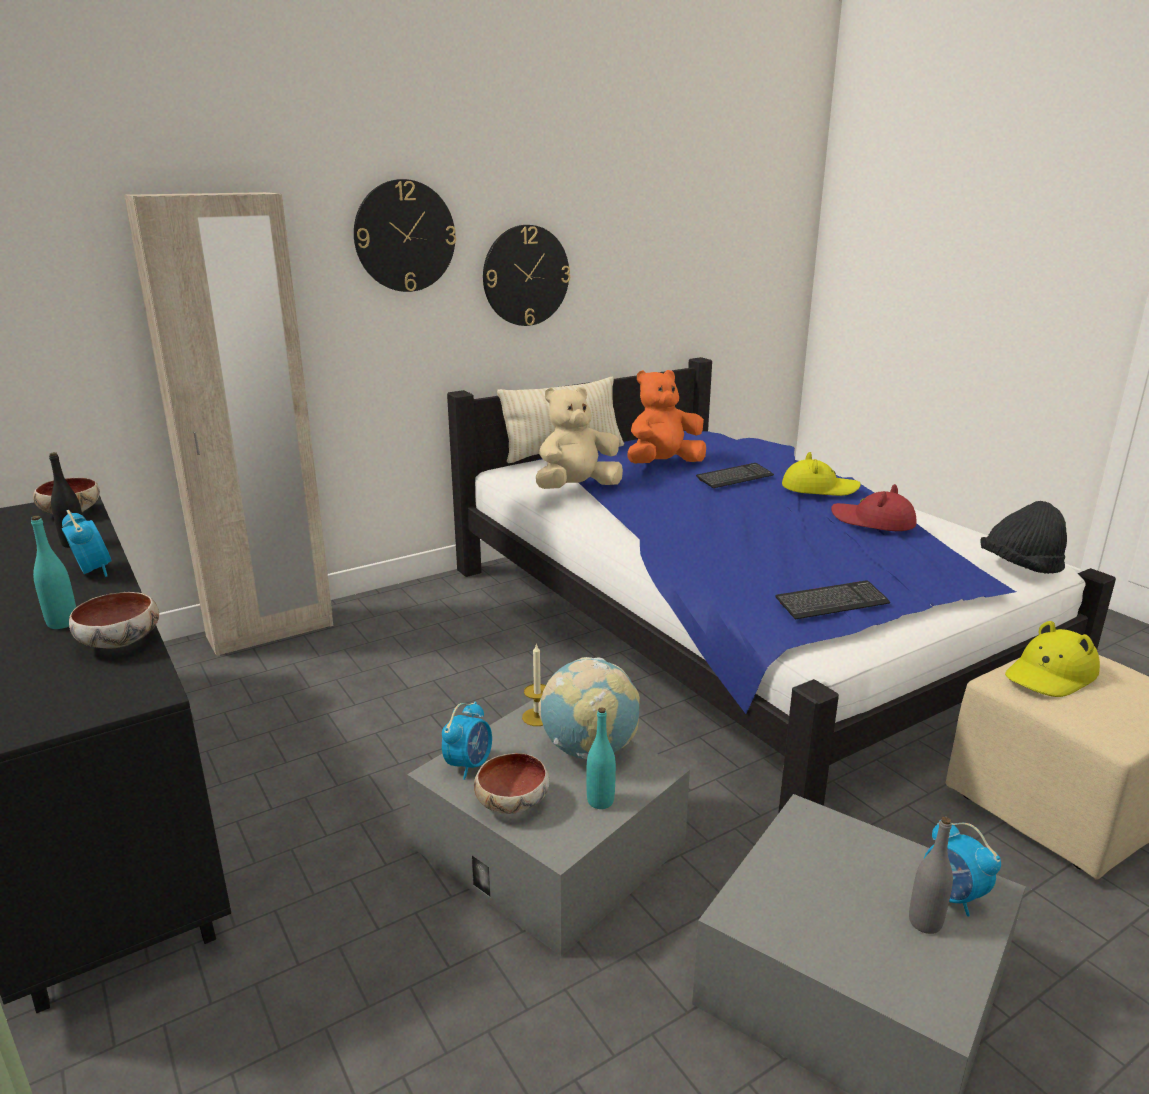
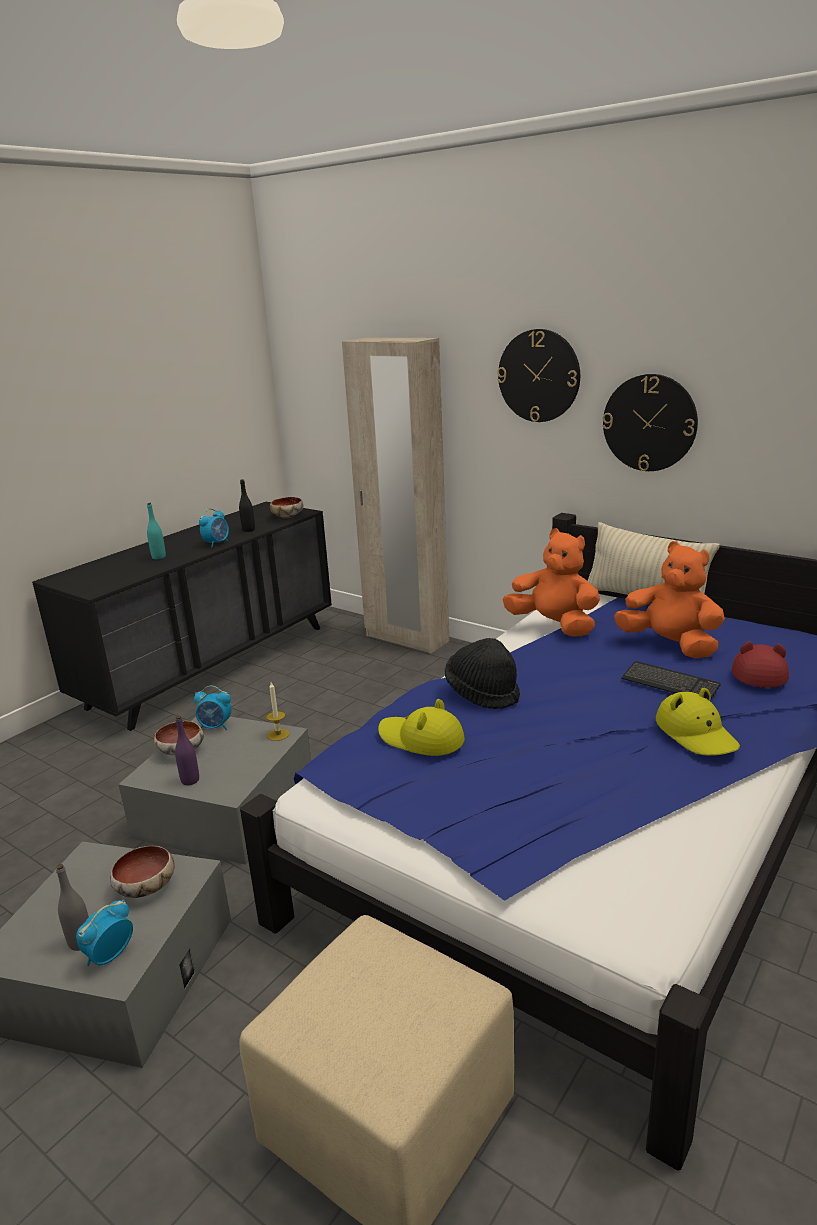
camera: 70 degrees right, 0 degrees up
(121, 643) = (141, 572): bowl -> bowl (145, 888)
(576, 488) = (554, 626): beige plush toy -> orange plush toy
(589, 750) = (246, 763): globe -> none
(600, 801) = (190, 780): turquoise bottle -> purple bottle
(832, 602) = (382, 777): keyboard -> none
(873, 521) = (625, 779): red hat -> red hat (758, 671)
(1020, 568) = (607, 911): black hat -> black hat (482, 693)
(1050, 675) = (388, 967): yellow hat -> yellow hat (421, 739)

